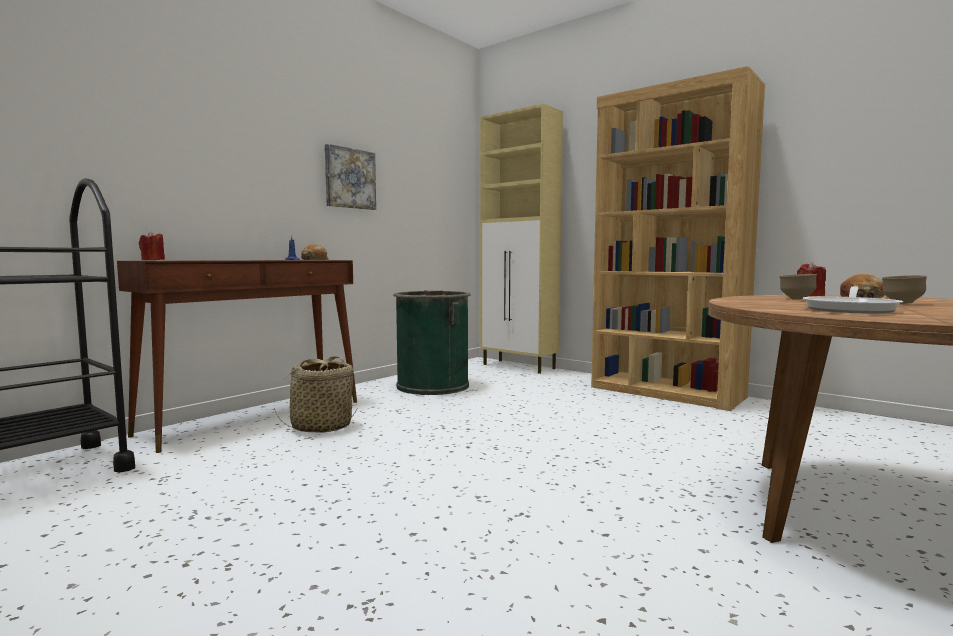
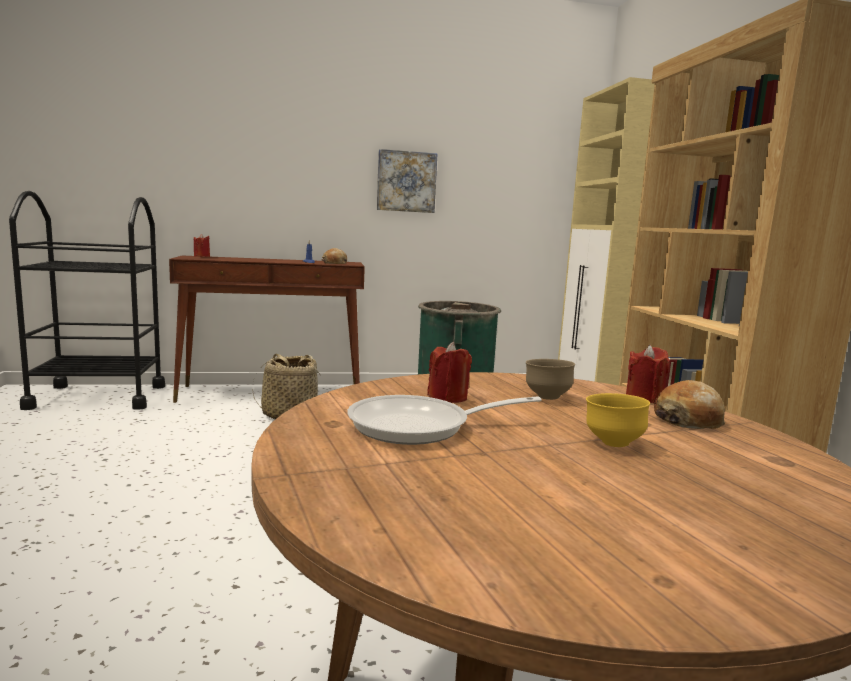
camera: 40 degrees right, 5 degrees up
(782, 303) = (448, 398): none -> red candle
(902, 303) = (612, 443): brown bowl -> yellow bowl

